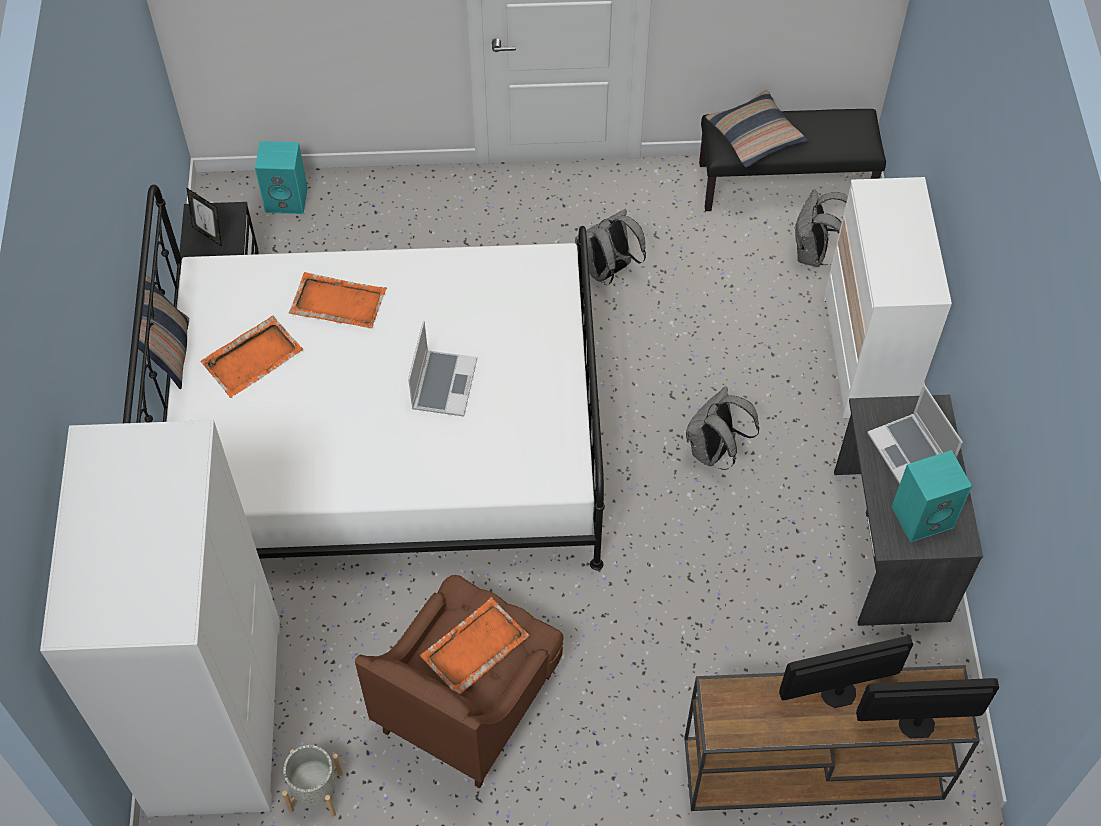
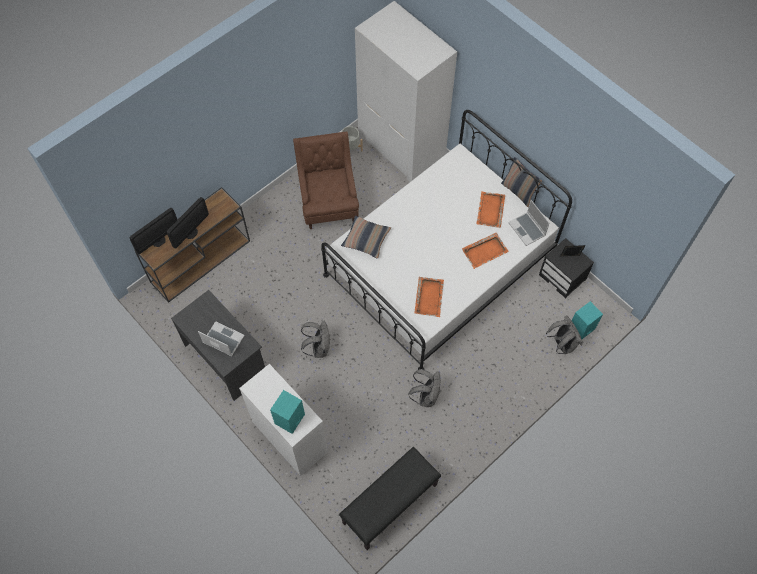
camera: 140 degrees right, 5 degrees up
(443, 383) = (416, 249): laptop -> laptop (527, 229)
(474, 648) = (327, 187): orange tray -> orange tray (429, 297)
(755, 136) = (406, 475): pillow -> pillow (366, 239)
(813, 254) = (348, 473): grey backpack -> grey backpack (562, 344)
(923, 516) = (202, 318): turquoise speaker -> turquoise speaker (289, 420)

